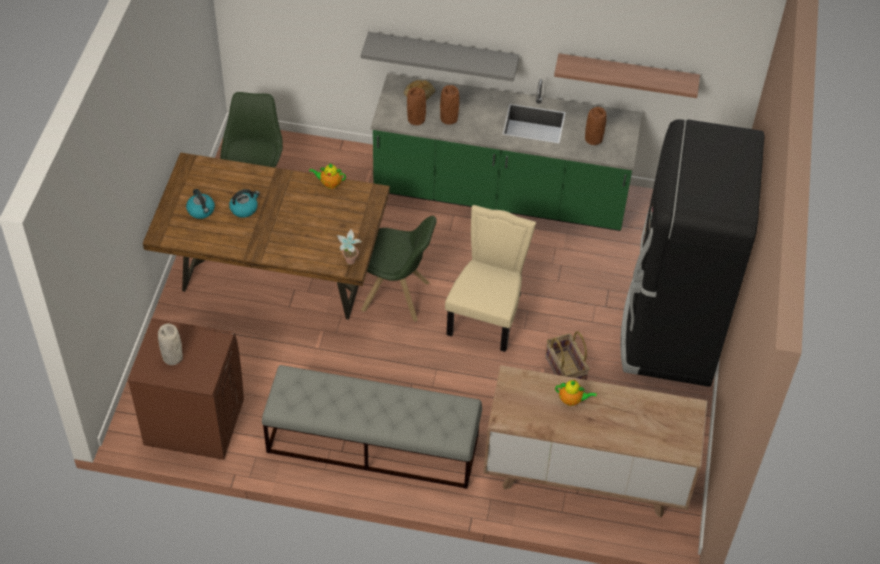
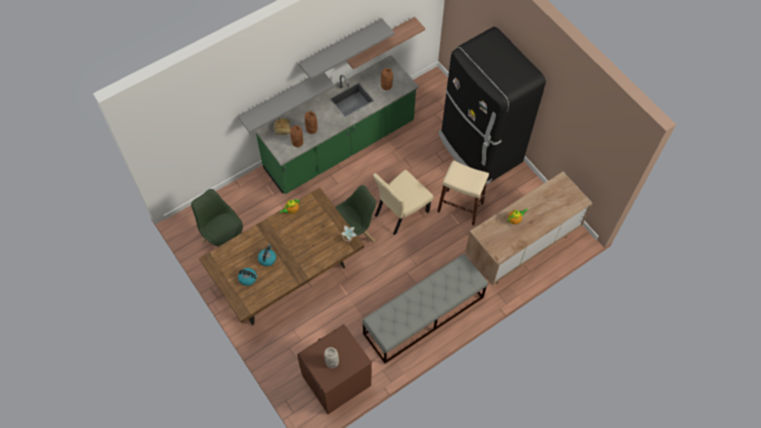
camera: 45 degrees left, 10 degrees up
(486, 317) = (401, 211): beige chair -> beige chair turned 105 degrees counterclockwise
(558, 34) = (341, 46): none -> grey shelf
(564, 370) = (460, 207): basket -> beige stool

